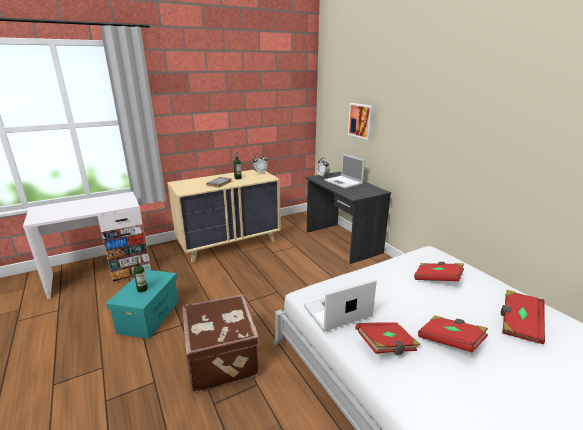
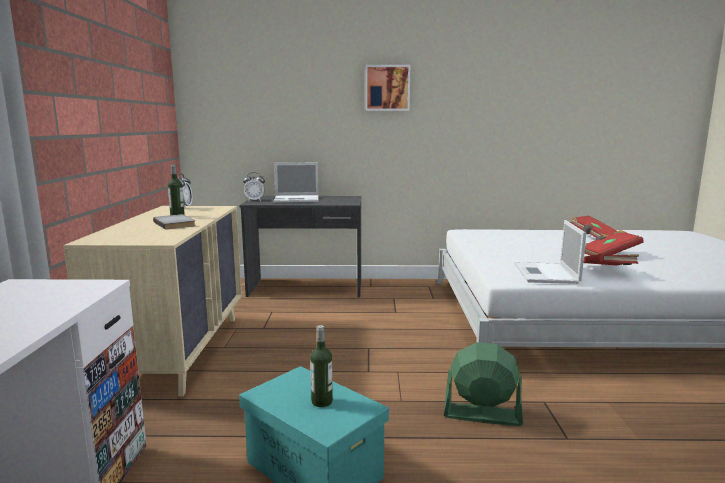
camera: 60 degrees left, 10 degrees down
(223, 358) = (482, 414): brown suitcase -> green fan
(361, 120) = (290, 115): picture -> picture (387, 88)
(437, 279) = (513, 239): red book -> none

